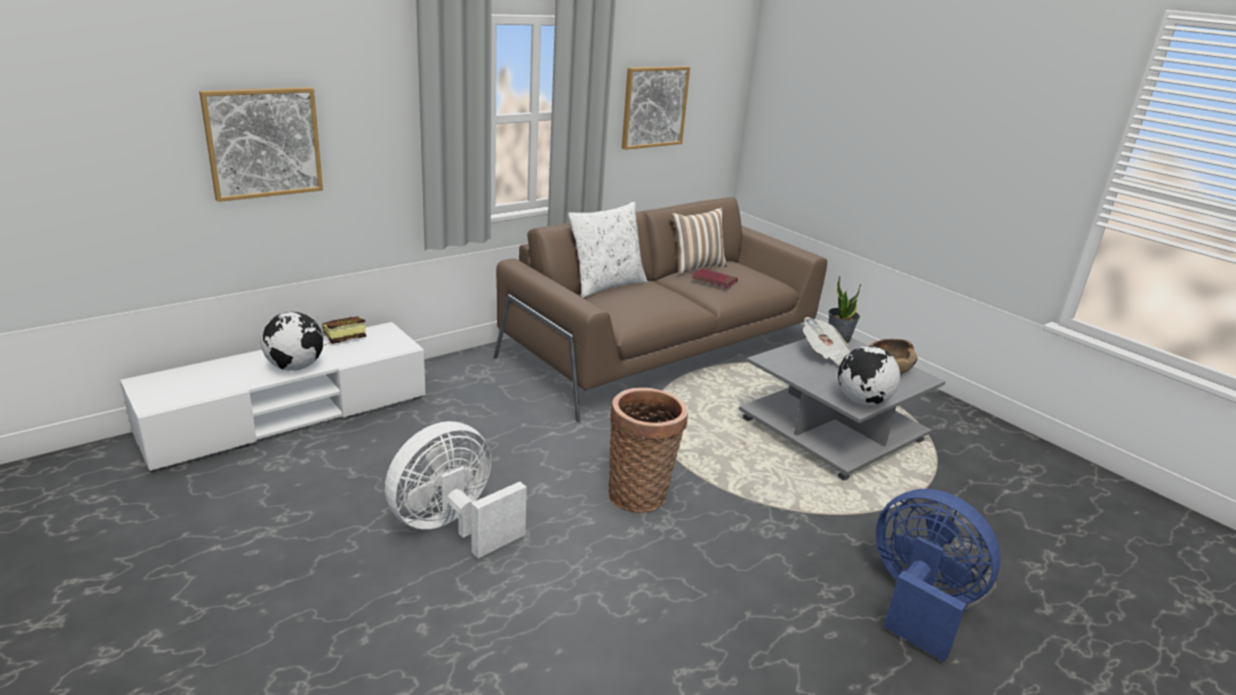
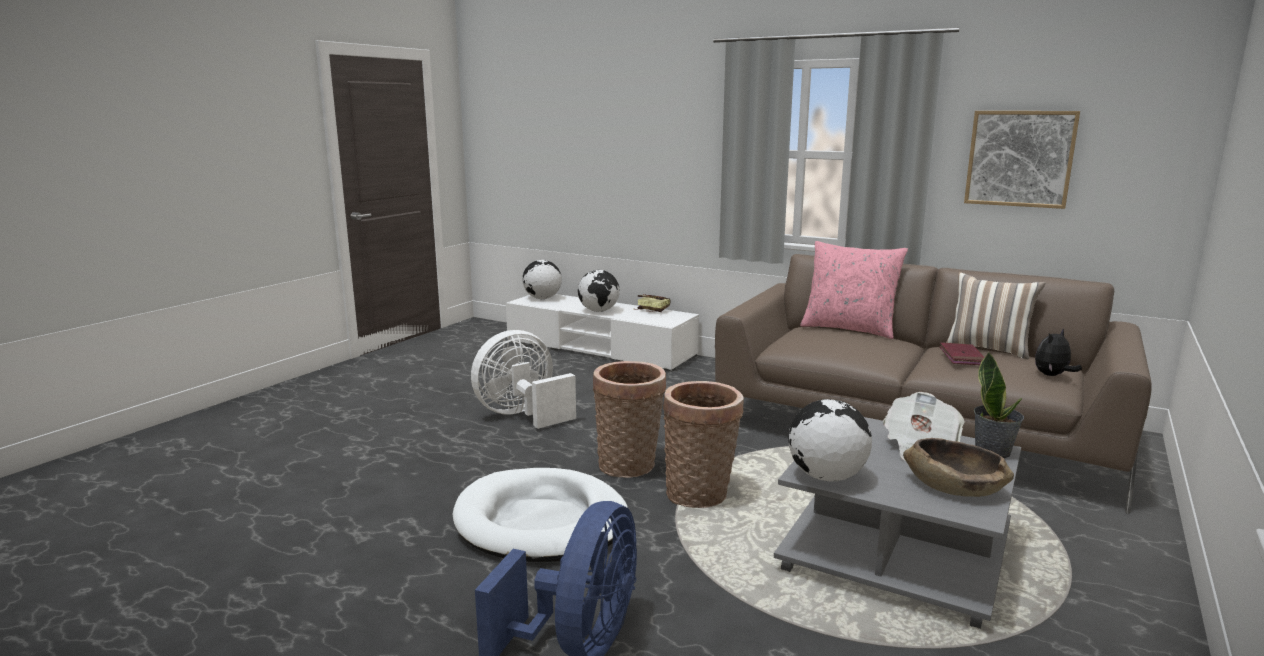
camera: 70 degrees right, 10 degrees down
(167, 386) = (542, 298): none -> globe
(263, 143) = (627, 155): picture -> none
(453, 527) = (522, 415): white fan -> white fan turned 60 degrees counterclockwise
(606, 285) = (849, 329): white pillow -> pink pillow
(716, 475) = (700, 495): none -> basket
(725, 577) = (541, 522): none -> white dog bed
(759, 274) = (1052, 375): none -> plush toy

